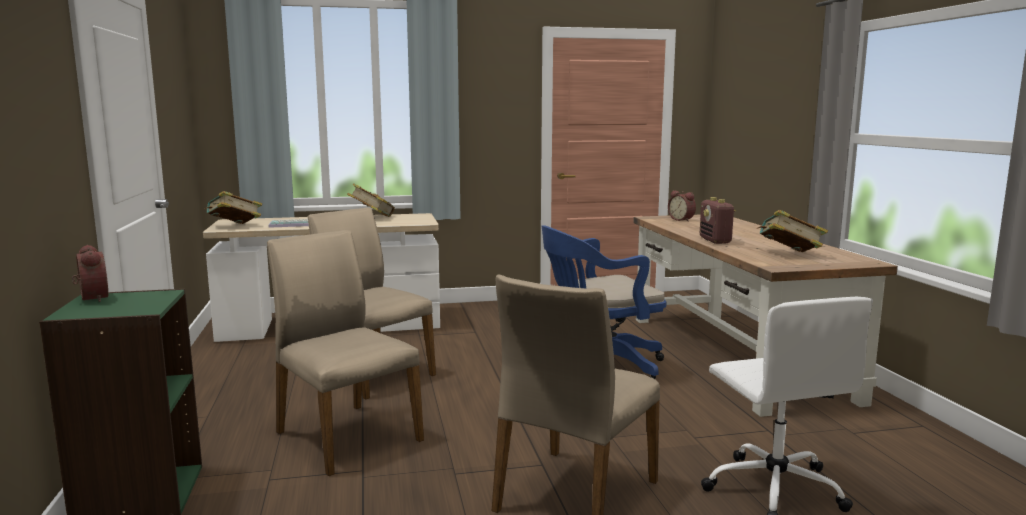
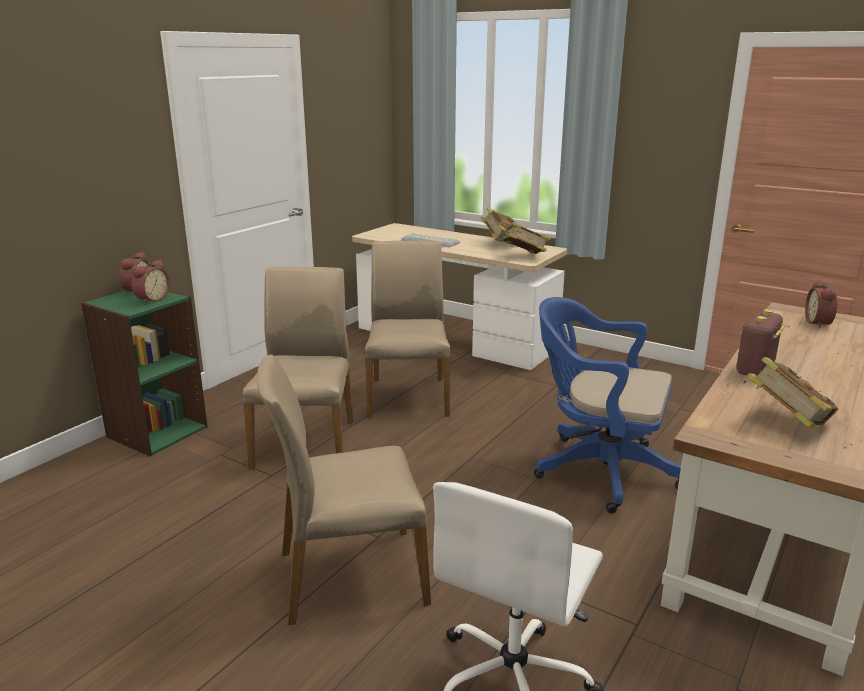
camera: 45 degrees right, 10 degrees up
(141, 299) = (151, 299): none -> alarm clock
(234, 226) = (382, 234): book -> book (523, 256)

